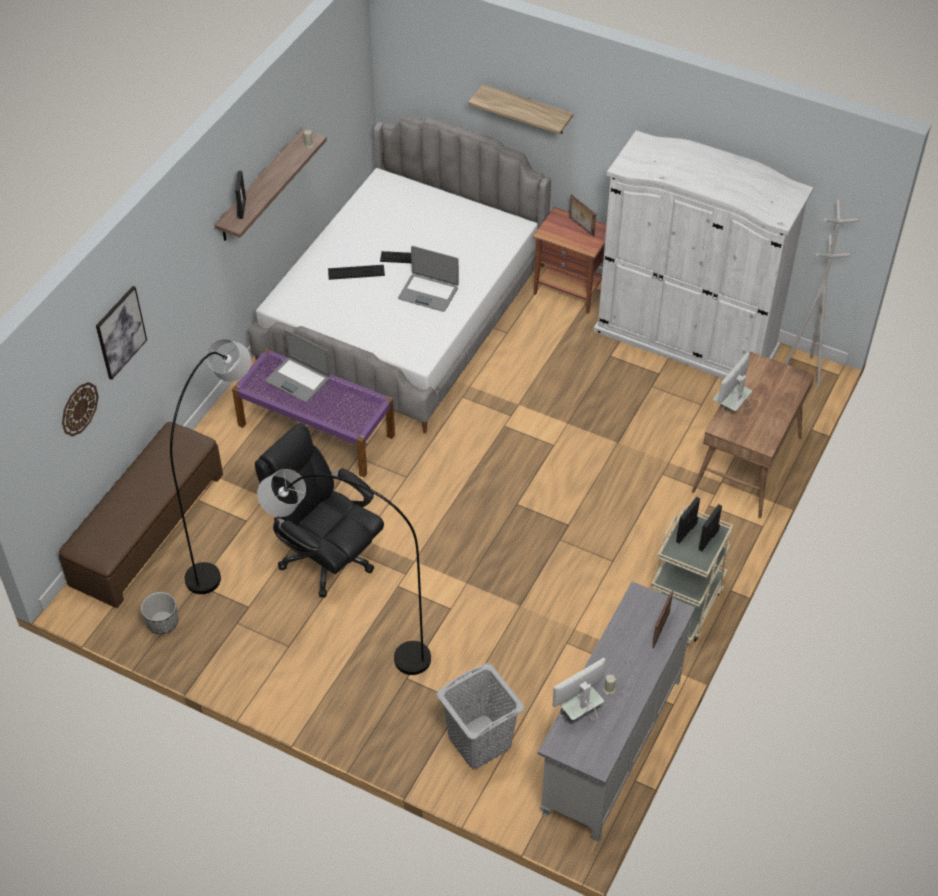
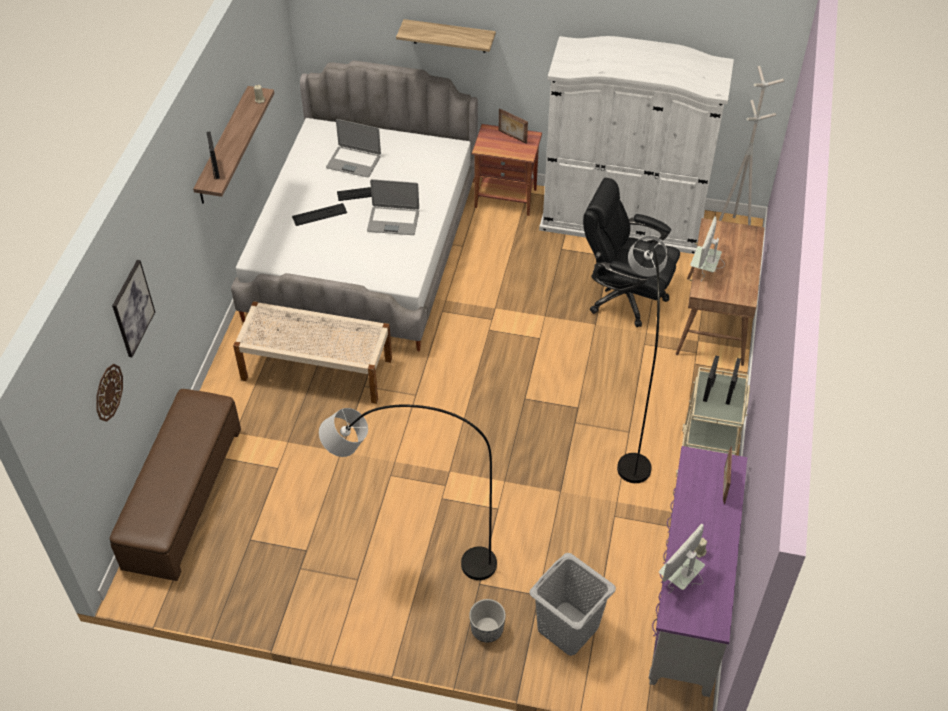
camera: 15 degrees left, 0 degrees up
(162, 623) = (227, 585): planter -> planter (487, 629)
(229, 528) = (263, 479): grey floor lamp -> grey floor lamp (631, 418)
(298, 380) = (294, 324): laptop -> laptop (354, 162)
(316, 430) = (317, 368): purple bench -> beige bench
(327, 557) = (366, 486): black office chair -> black office chair (625, 296)
(610, 746) = (687, 603): grey dresser -> purple dresser

